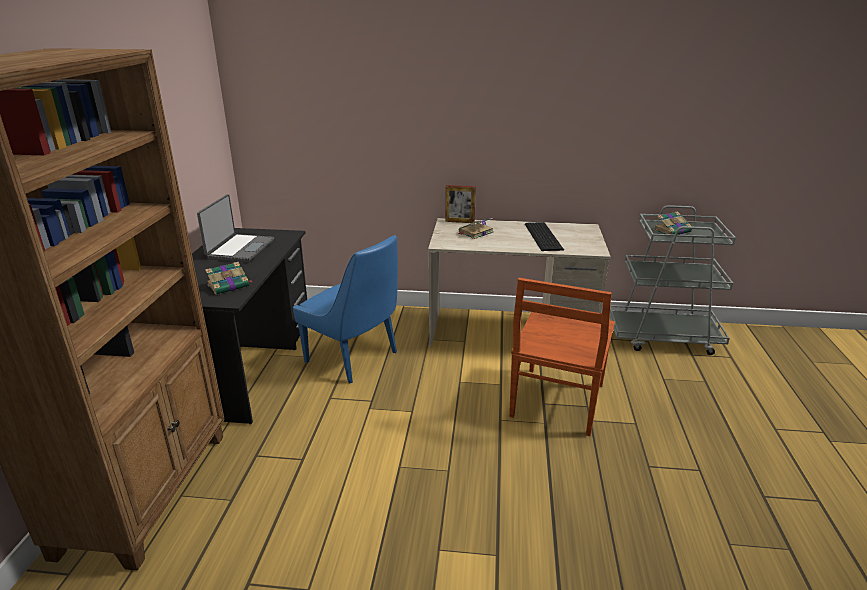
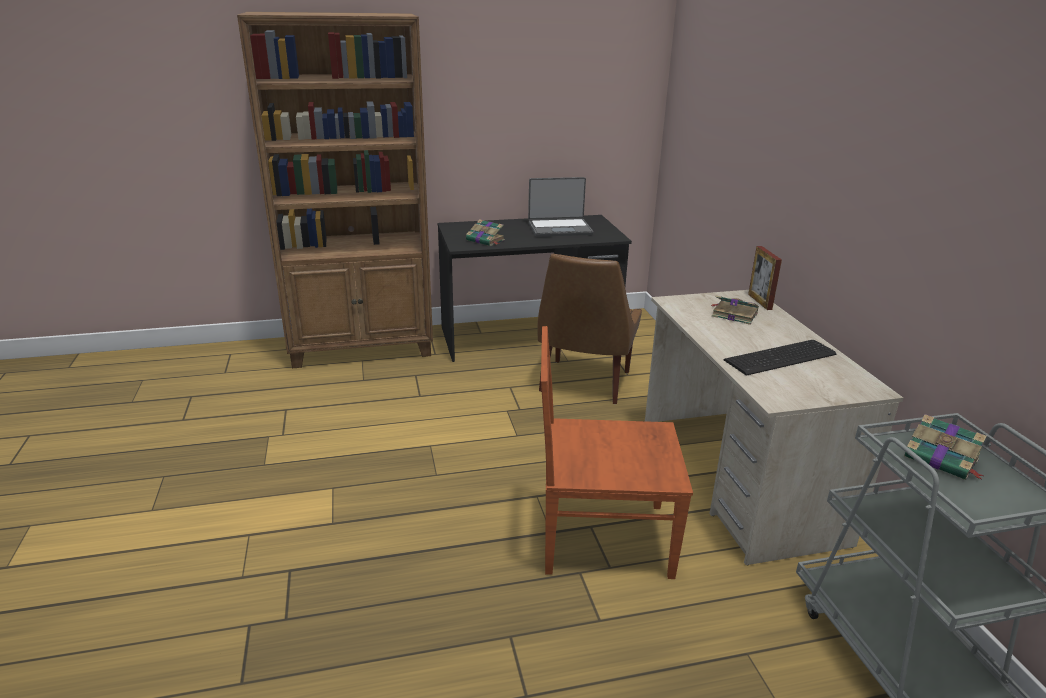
camera: 70 degrees right, 0 degrees up
(354, 358) = (583, 383): blue chair -> brown chair

